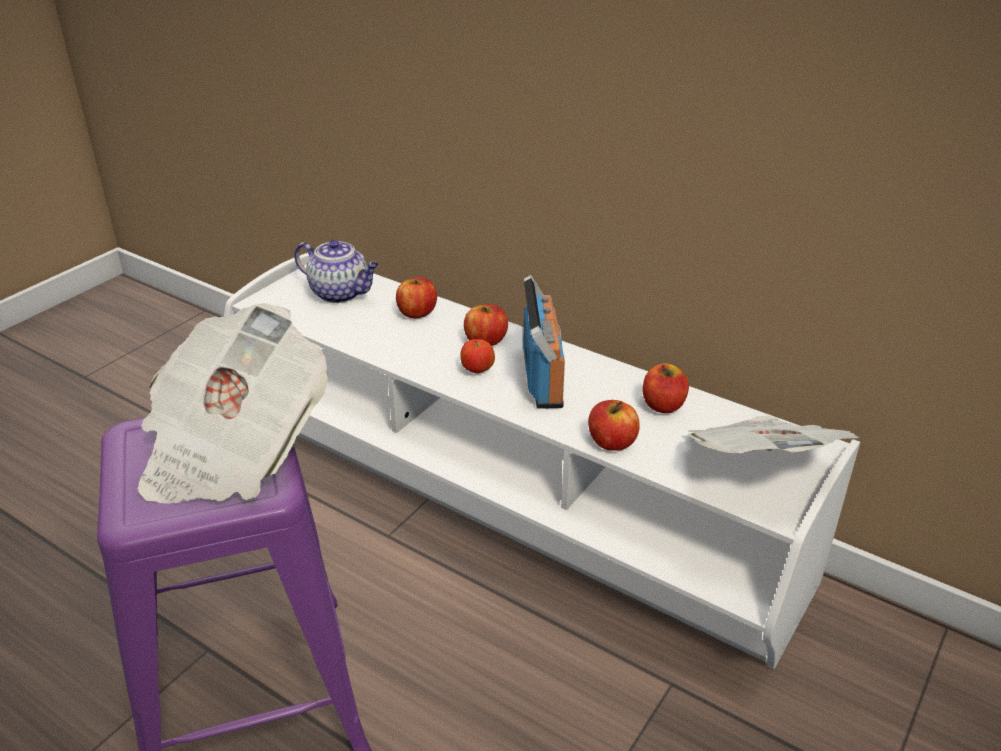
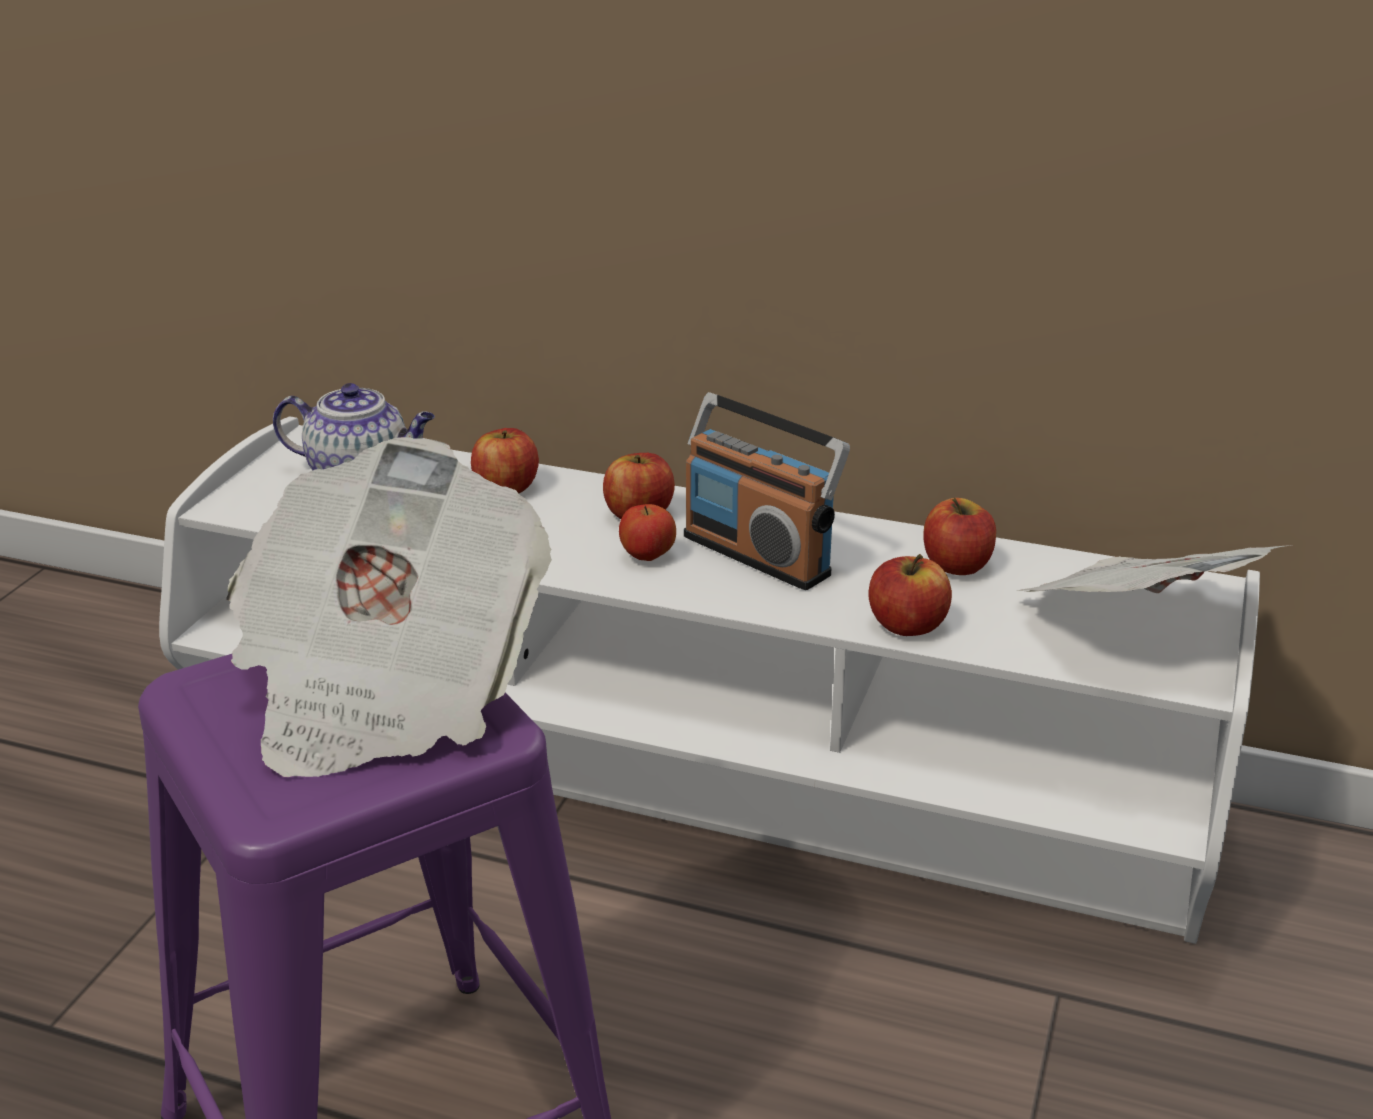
camera: 15 degrees left, 5 degrees down
(543, 379) = (758, 554): radio -> radio turned 150 degrees clockwise

